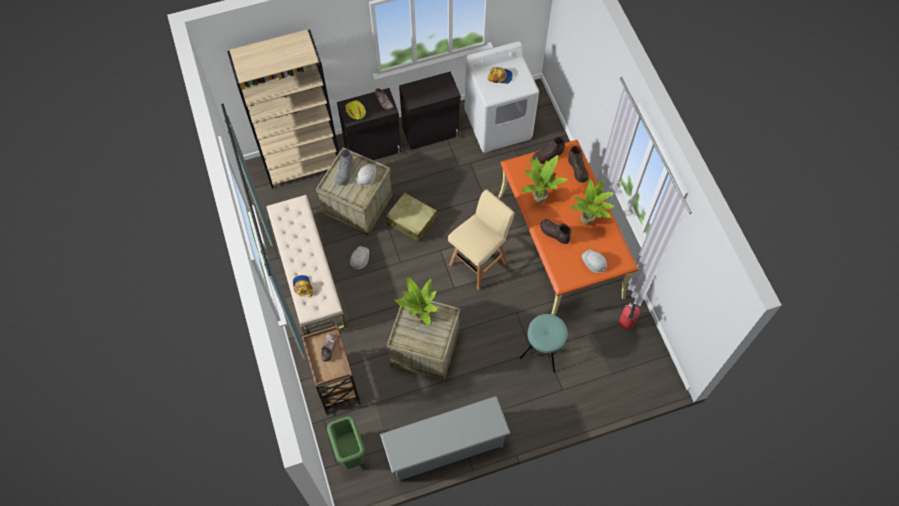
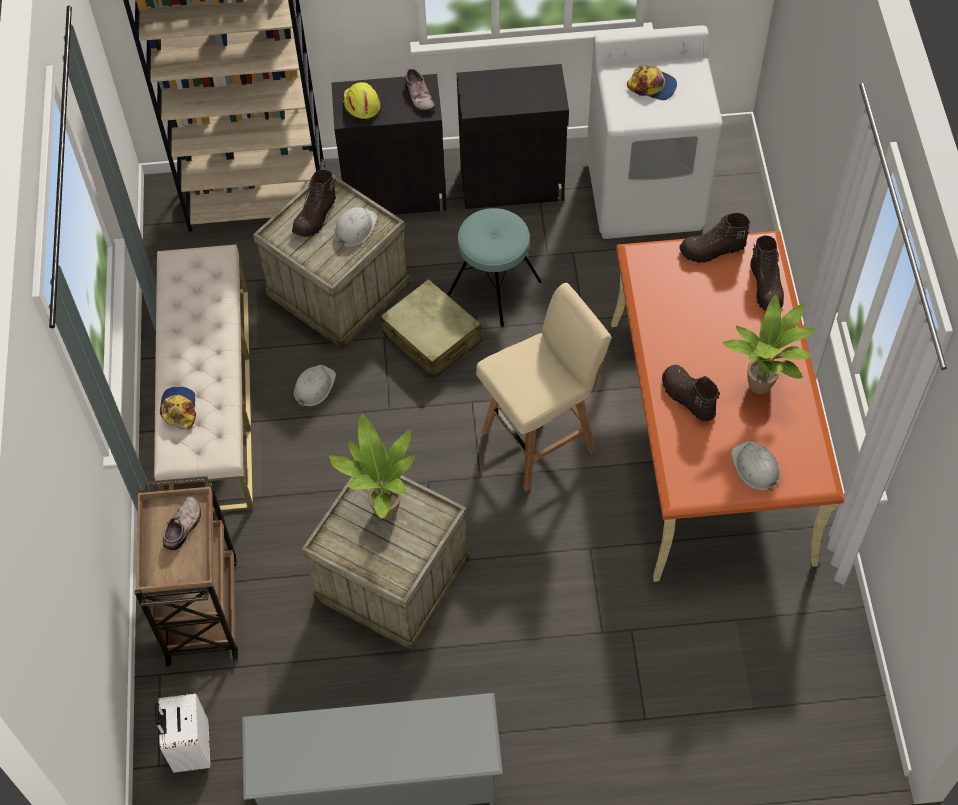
camera: 15 degrees right, 5 degrees down
(345, 173) = (316, 216): grey boot -> brown boot
(350, 452) = (191, 748): green trash can -> white suitcase
(538, 198) = (672, 325): potted plant -> none
(543, 349) = (626, 631): turquoise stool -> turquoise stool (494, 288)
(626, 324) = (807, 616): fire extinguisher -> none

